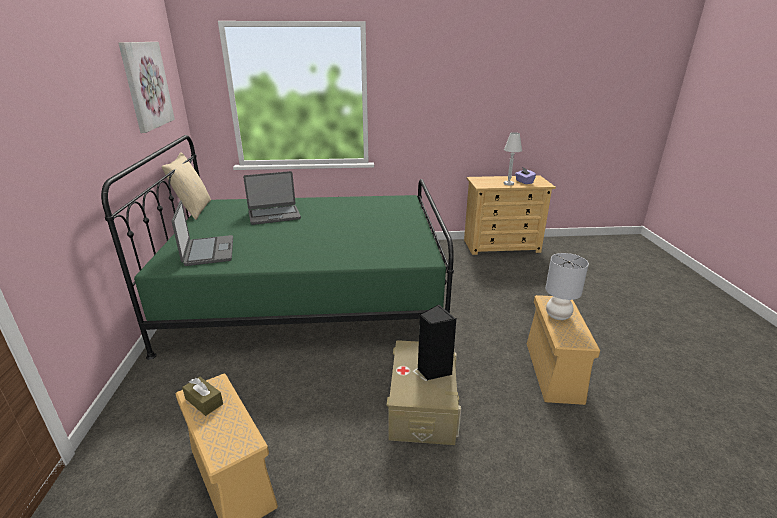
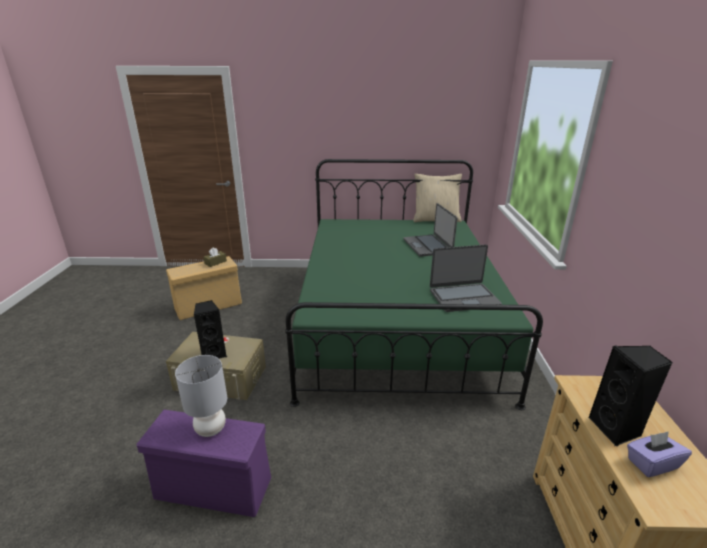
camera: 95 degrees right, 0 degrees up
(146, 85) = (430, 112): picture -> none
(208, 251) = (351, 231): laptop -> laptop (463, 298)
(508, 183) = (616, 429): white table lamp -> black speaker
(554, 373) = (212, 488): beige storage box -> purple storage box

